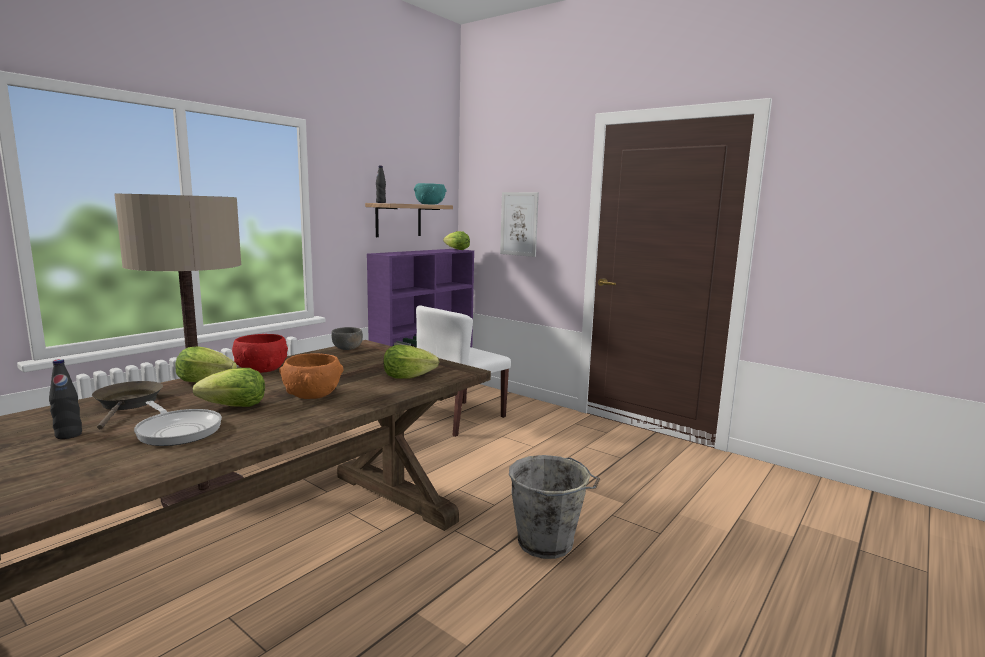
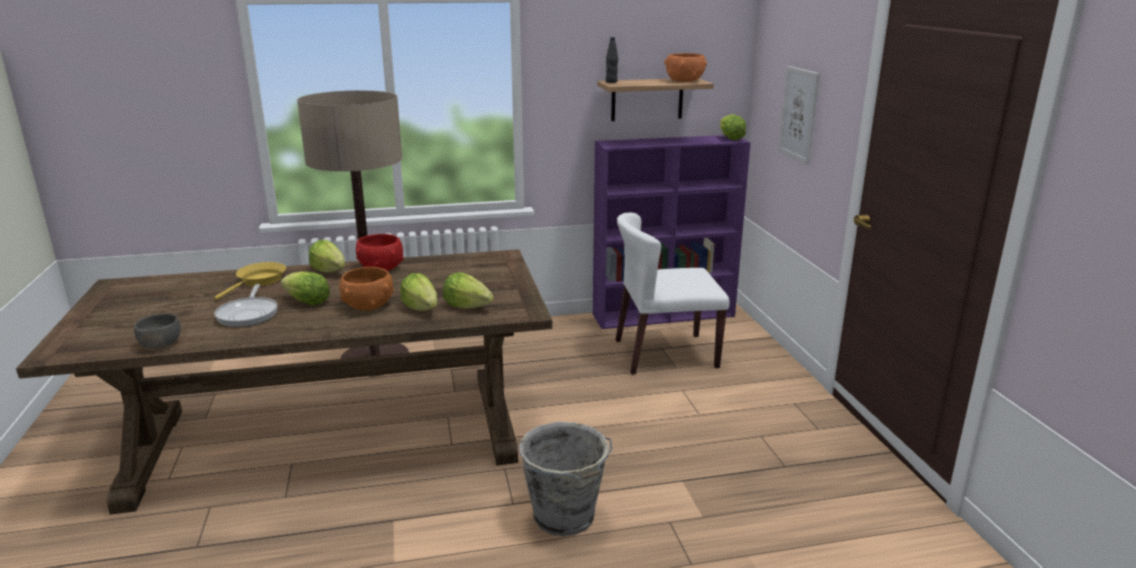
camera: 40 degrees right, 10 degrees up
(68, 435) = (199, 299): black bottle -> none
(128, 404) = (259, 281): brown frying pan -> yellow frying pan
(347, 348) = (483, 257): grey bowl -> grey bowl (160, 344)
(369, 386) = (421, 308): none -> lettuce
(430, 204) = (684, 81): turquoise bowl -> orange bowl

